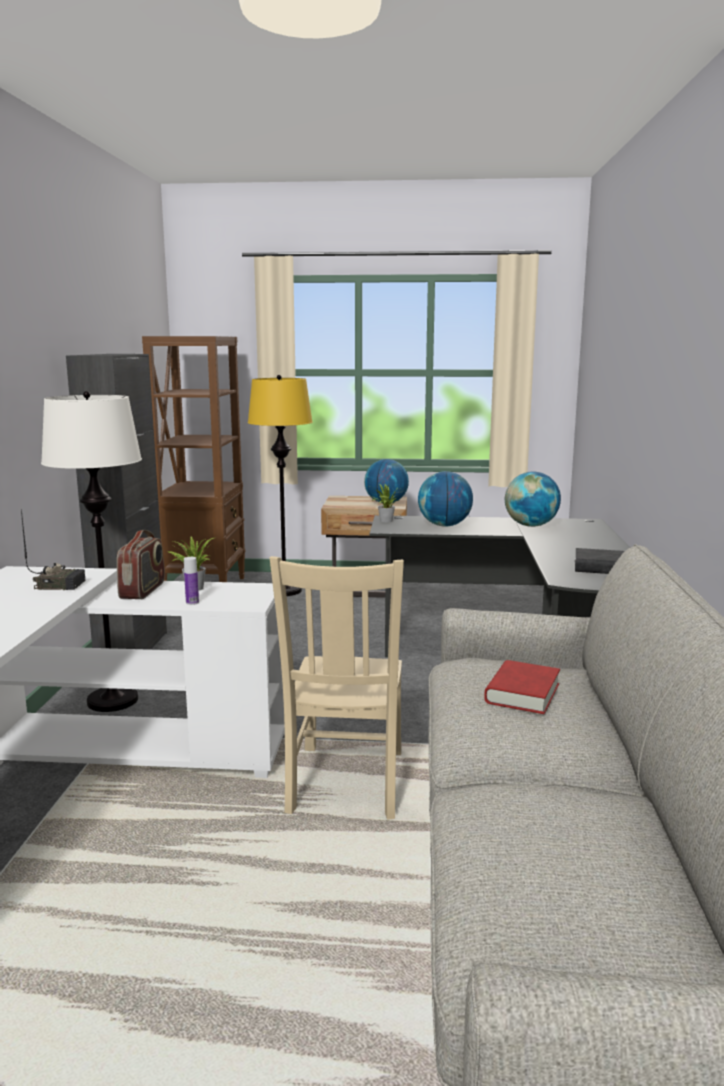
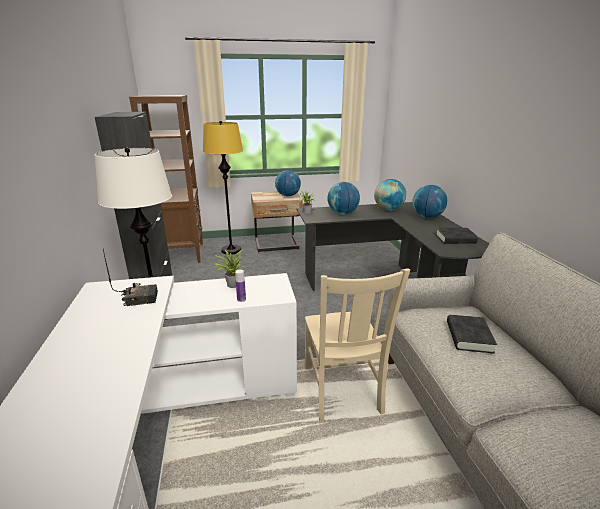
camera: 15 degrees left, 10 degrees up
(143, 590) = (199, 292): radio -> none
(522, 693) = (469, 337): red book -> black book
(589, 539) = (427, 217): none -> globe

